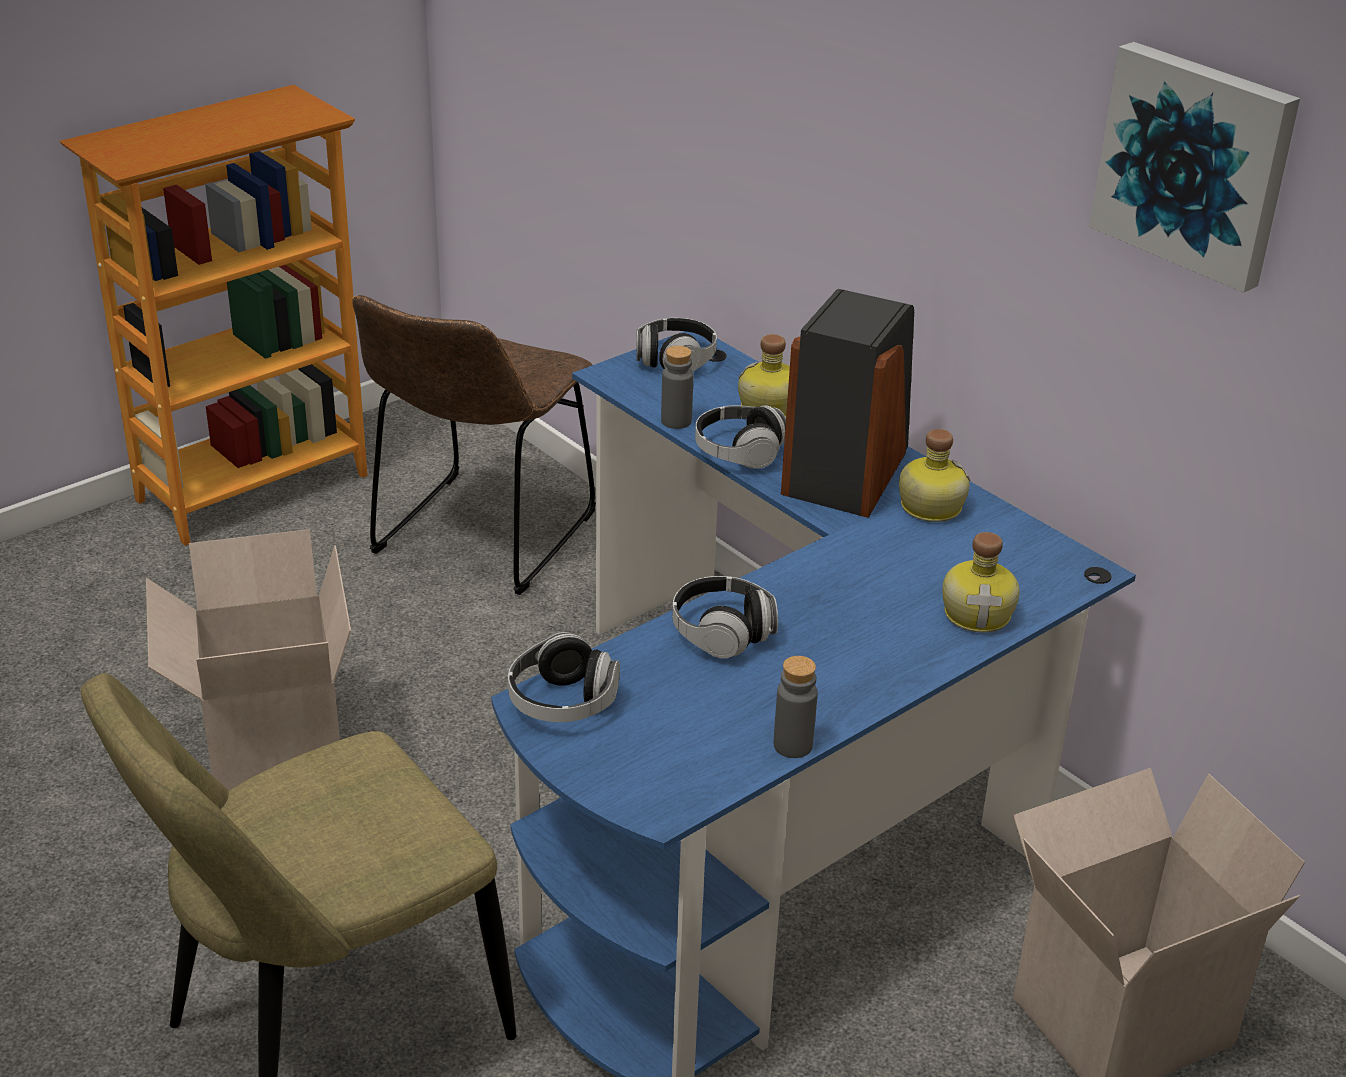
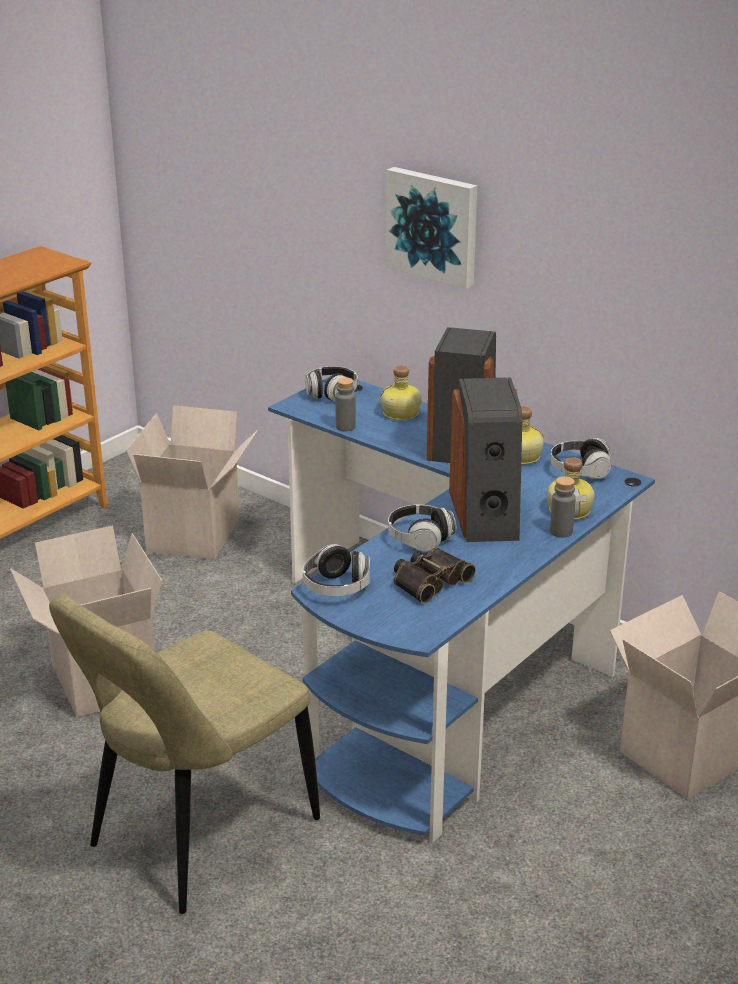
camera: 10 degrees left, 5 degrees down
(479, 539) = (196, 536): brown chair -> cardboard box
(710, 711) = (429, 581): none -> binoculars
(739, 453) = (392, 440): headphones -> headphones (579, 471)
(793, 745) = (485, 592): grey bottle -> grey bottle (561, 532)
(841, 603) = (486, 514): none -> speaker
(1195, 163) = (668, 221): picture -> picture (433, 226)

